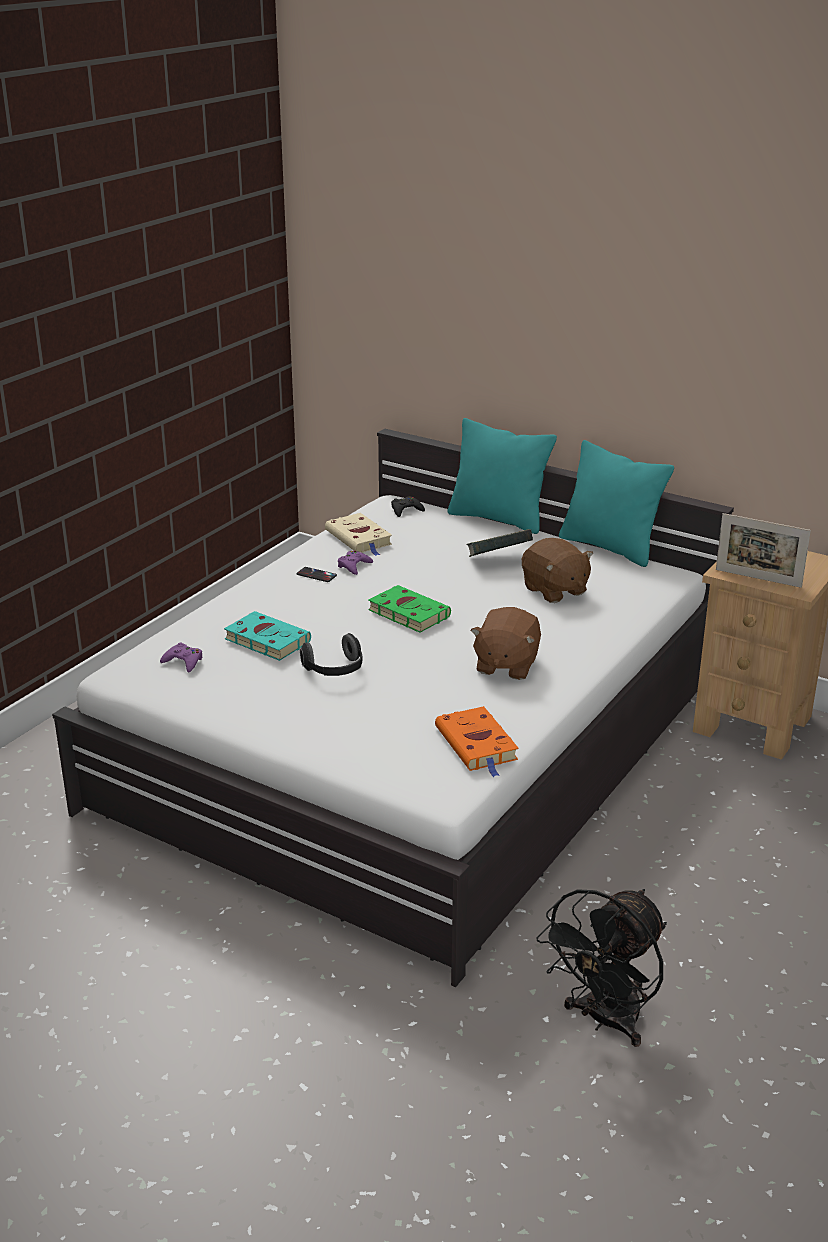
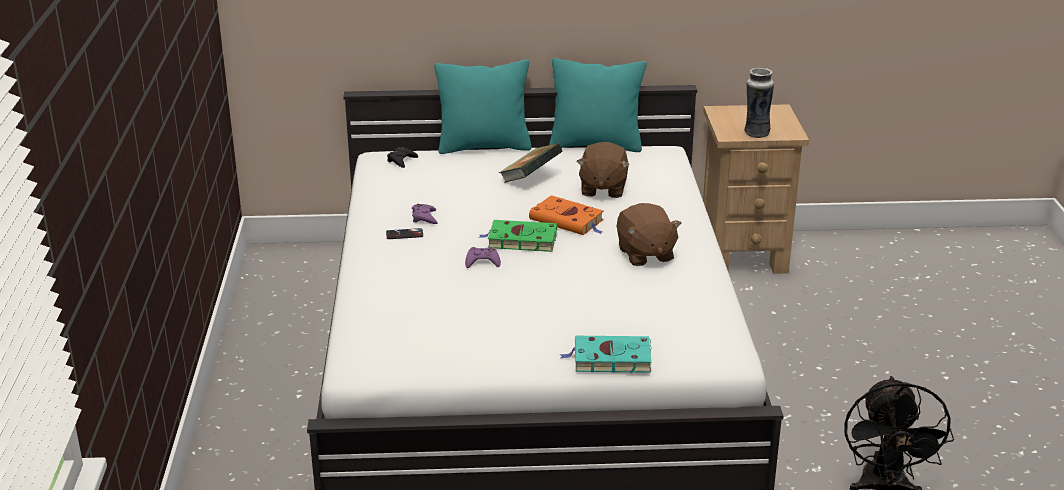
camera: 35 degrees left, 0 degrees up
(183, 661) = (400, 338): purple game controller -> purple game controller (482, 261)
(265, 640) = (442, 298): turquoise book -> turquoise book (609, 359)
(335, 670) = (529, 302): headphones -> none
(360, 538) = (397, 194): beige book -> none
(477, 745) = (706, 317): orange book -> orange book (568, 220)
(554, 590) = (602, 189): brown plush toy -> brown plush toy turned 75 degrees clockwise
(758, 578) = (756, 133): picture frame -> vase

